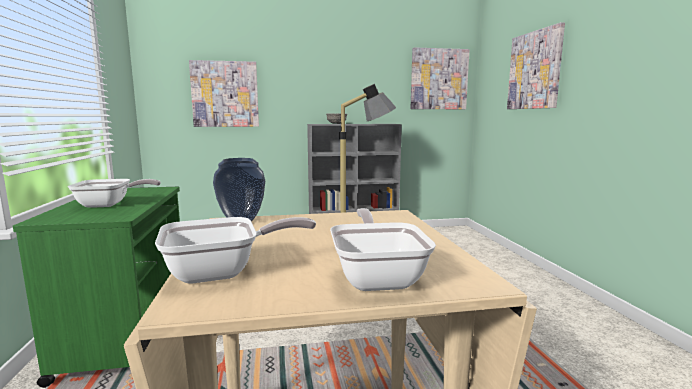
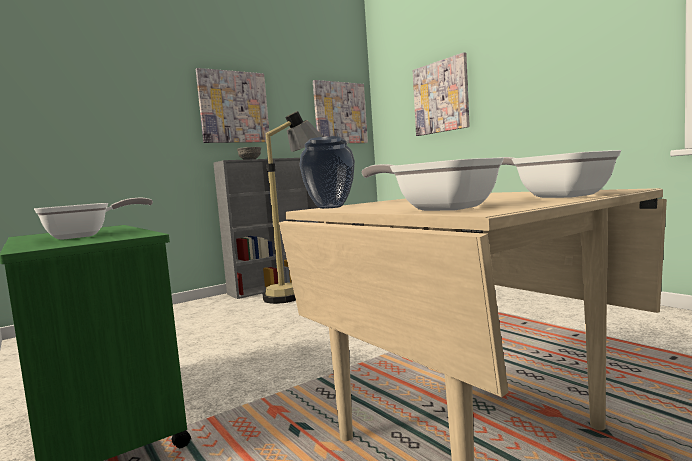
camera: 25 degrees left, 5 degrees down
(223, 272) = (438, 208): frying pan -> frying pan turned 90 degrees counterclockwise
(225, 94) = (105, 129): picture -> picture (233, 107)

